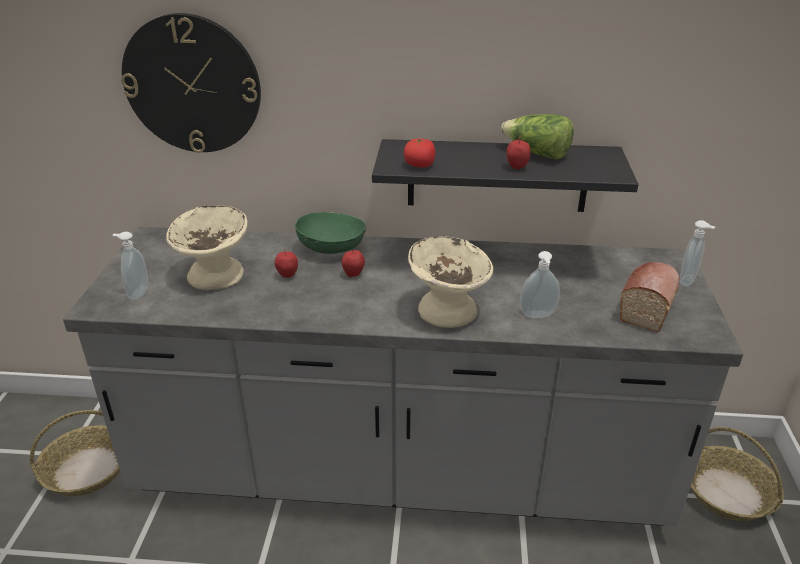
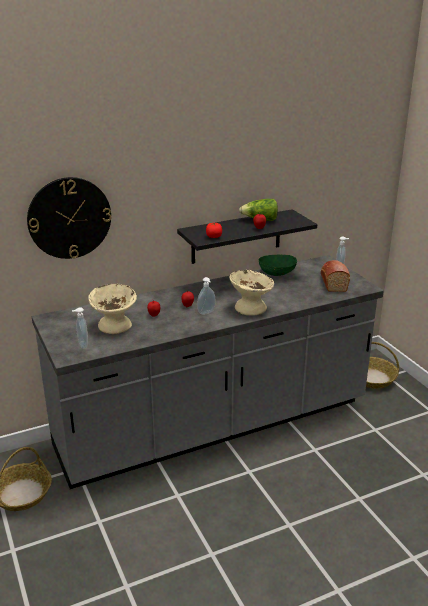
camera: 30 degrees left, 5 degrees down
(332, 248) = (161, 297): green bowl -> green bowl (277, 273)
(538, 316) = (292, 299): soap dispenser -> soap dispenser (207, 313)

